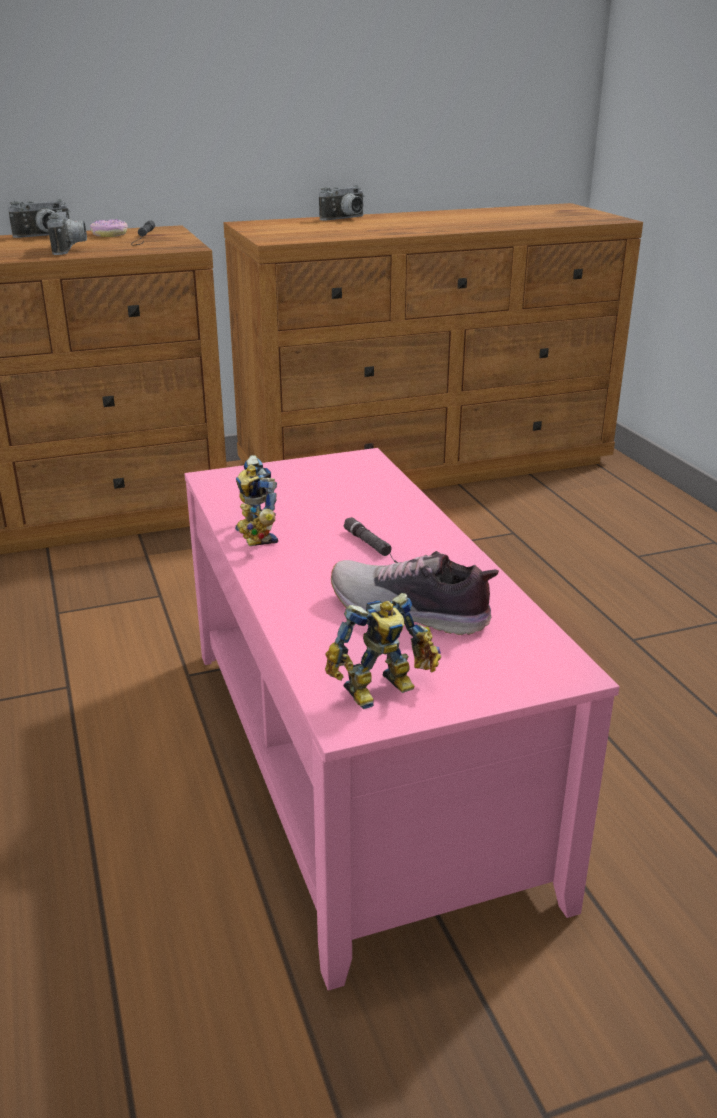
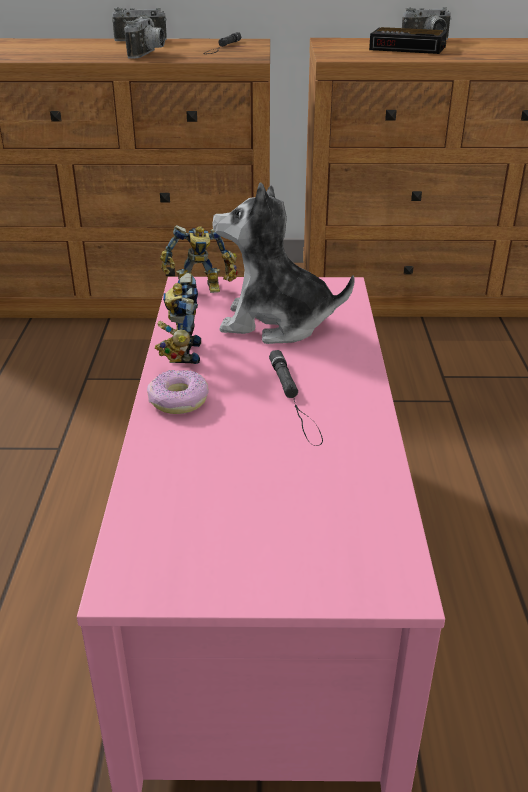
camera: 20 degrees right, 5 degrees up
(109, 234) = (196, 43): donut -> donut (178, 400)
(325, 498) = (276, 323): none -> plush toy
(335, 227) = (409, 48): none -> alarm clock
(384, 692) = (183, 558): toy robot -> toy robot (200, 291)
(410, 613) = (271, 470): shoe -> none

